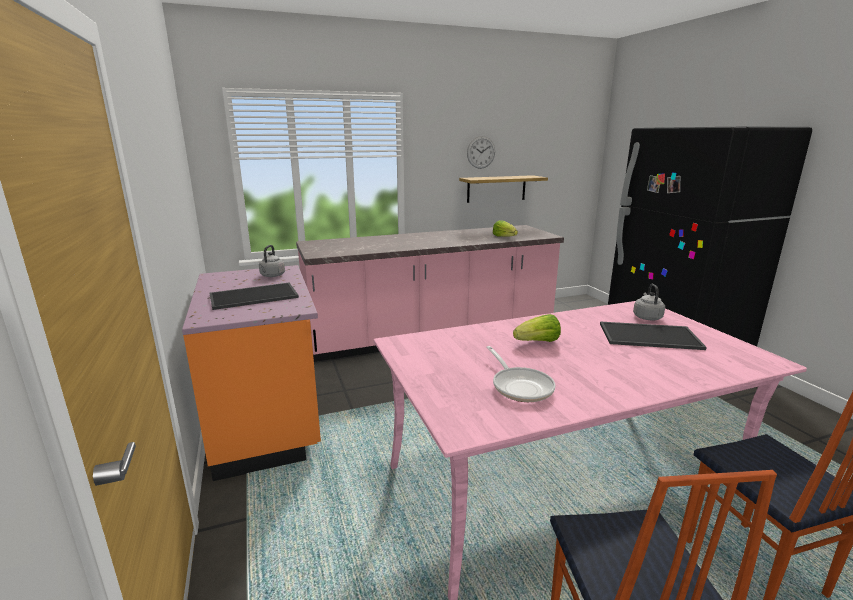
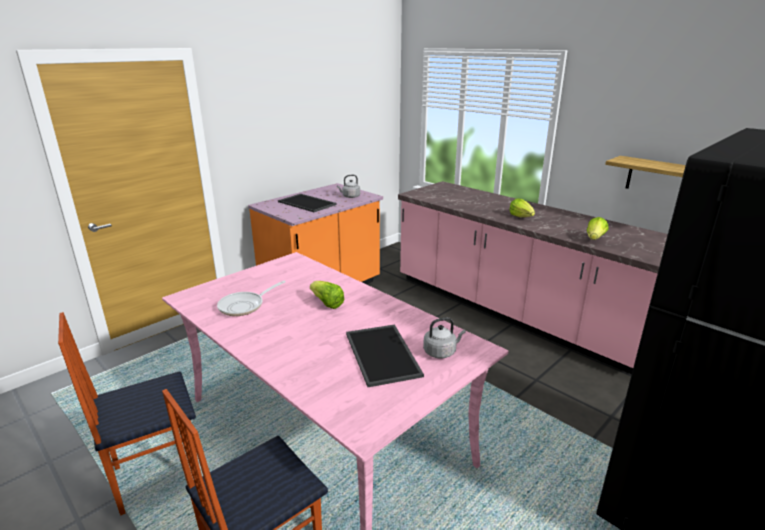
camera: 65 degrees right, 5 degrees up
(437, 241) = (521, 217): none -> lettuce
(481, 152) = (658, 128): wall clock -> none

